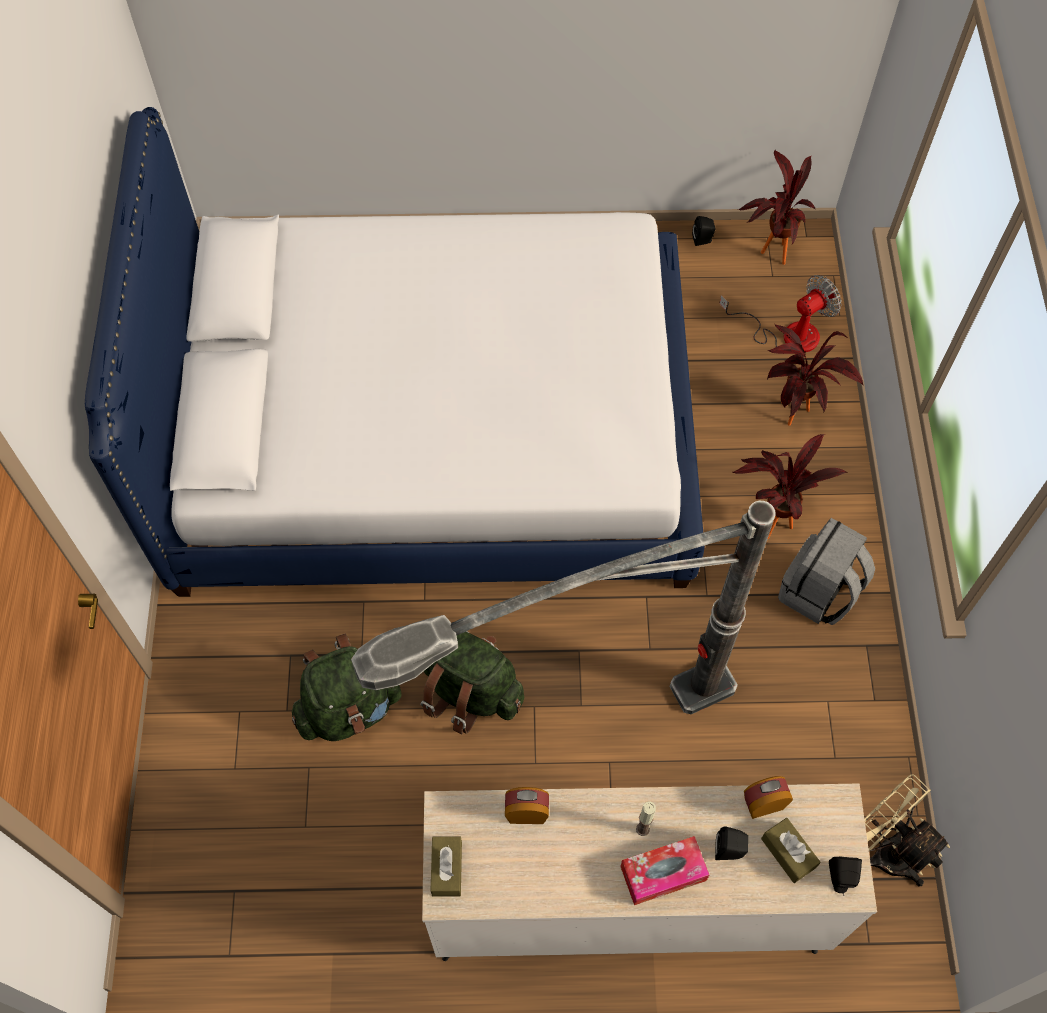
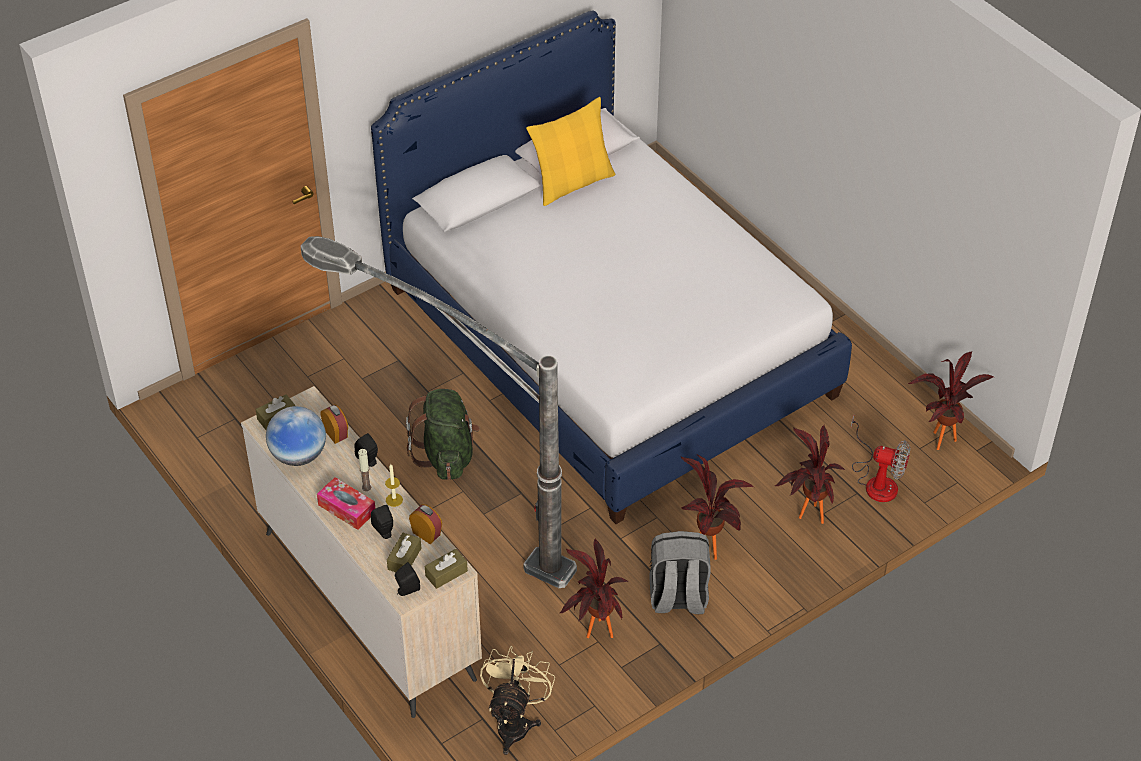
camera: 55 degrees right, 15 degrees down
(282, 319) = (572, 183): none -> yellow pillow
(349, 709) = (387, 405): green backpack -> none
(532, 880) = (298, 455): none -> globe
(684, 808) = (394, 500): none -> candle
(703, 240) = (910, 395): black speaker -> black speaker (368, 460)
(818, 700) = (594, 635): none -> potted plant
(840, 818) = (446, 573): none -> brown tissue box

